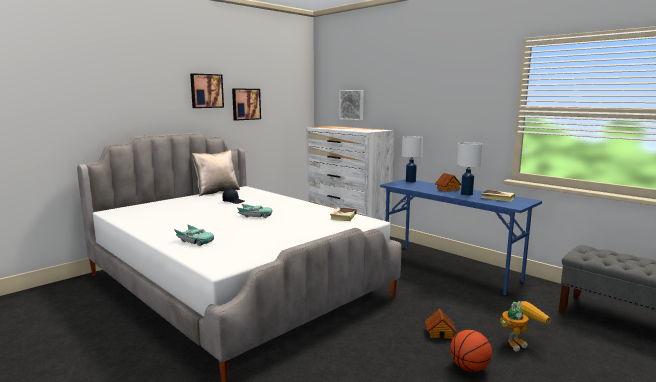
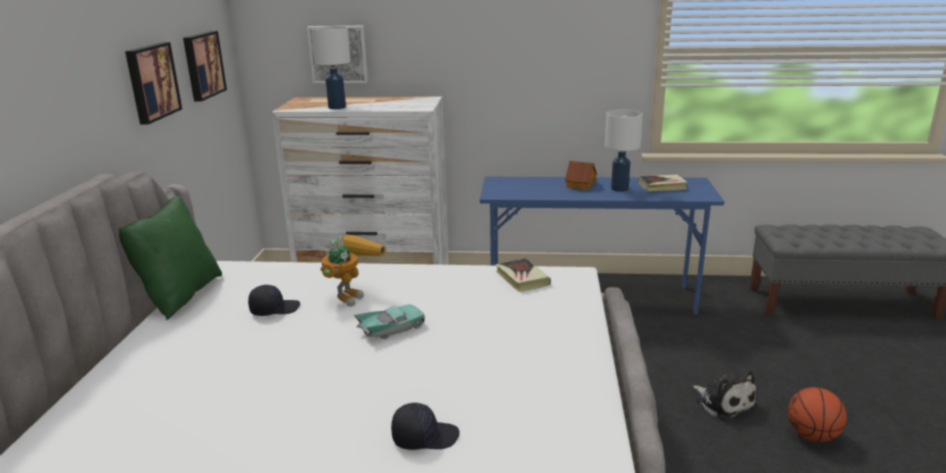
camera: 40 degrees left, 10 degrees up
(195, 241) = (424, 437): turquoise toy car -> black cap
(206, 91) = (86, 68): picture -> picture (202, 65)
(216, 191) = (180, 295): beige pillow -> green pillow
(411, 181) = (505, 181): white table lamp -> white table lamp (337, 107)
(440, 333) = (723, 403): toy house -> plush toy
(519, 342) = (796, 375): toy robot -> toy robot (351, 294)

